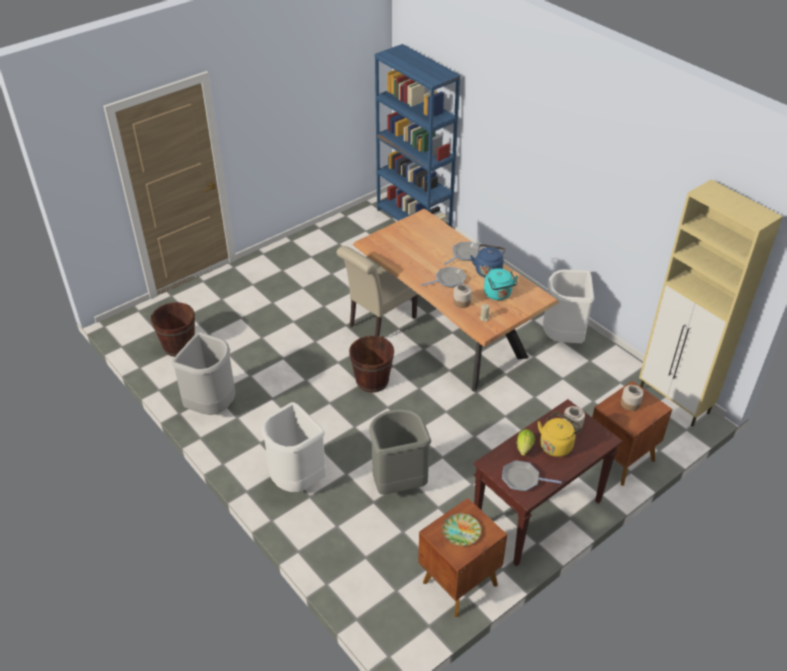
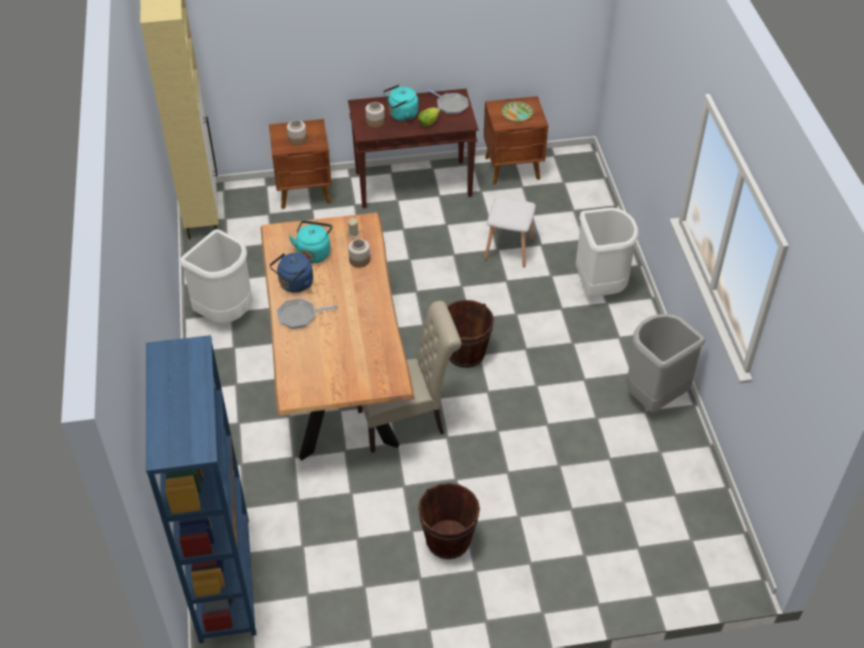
camera: 150 degrees left, 5 degrees up
(179, 346) = (668, 498): brown bucket -> brown bucket (448, 540)
(398, 484) = (509, 249): grey trash can -> white stool
(448, 280) = (349, 291): frying pan -> none
(557, 445) = (401, 115): yellow kettle -> turquoise kettle

